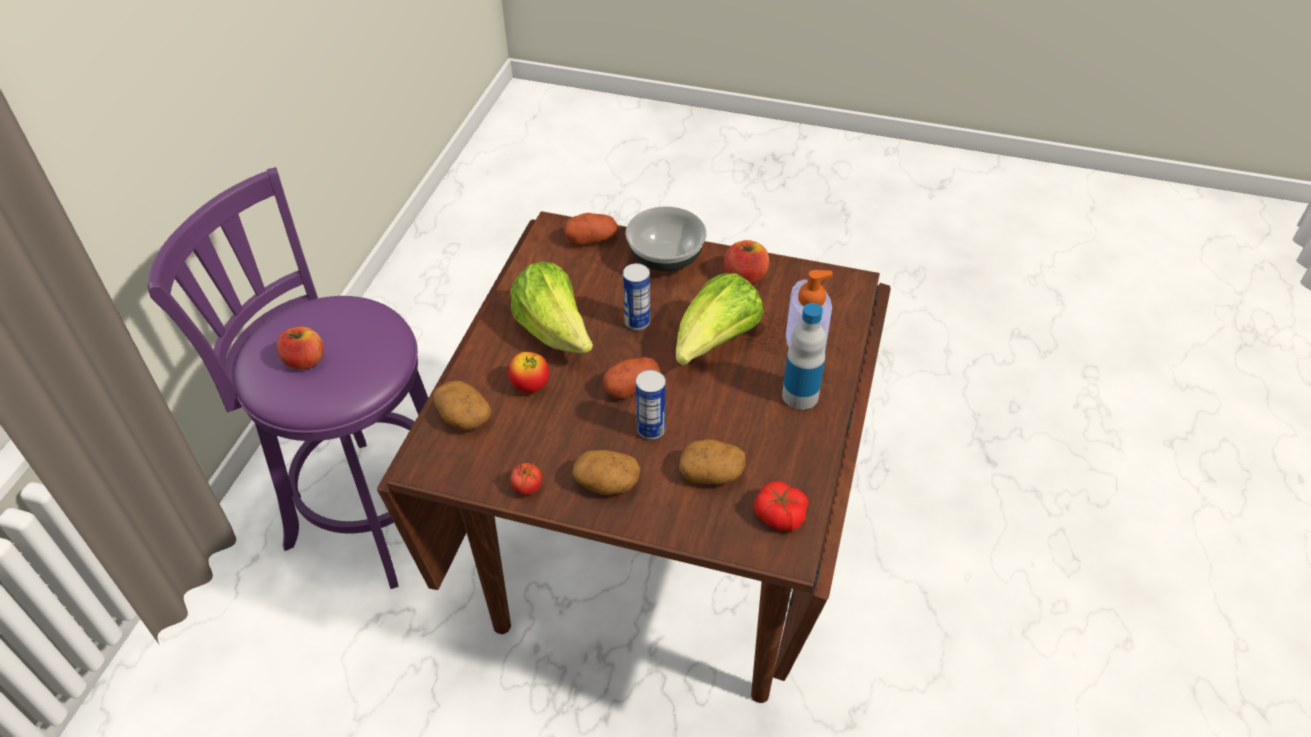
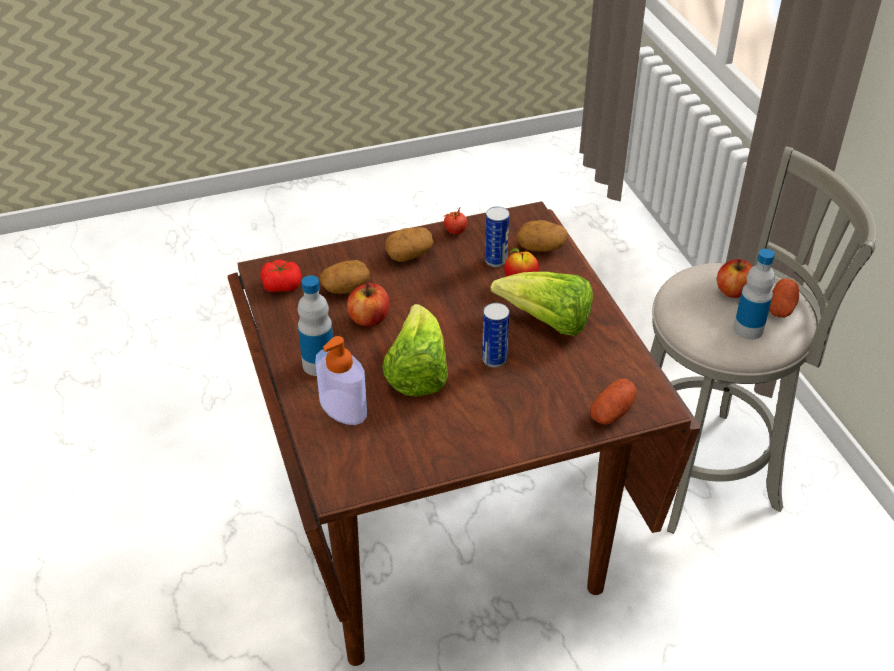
camera: 145 degrees right, 5 degrees down
(349, 321) = (748, 329): none -> bottle
(368, 507) = (708, 468): purple stool -> grey stool
(632, 387) = (450, 313): potato -> potato (781, 308)
(651, 430) = (409, 294): can -> can (495, 260)
(665, 259) = (528, 426): bowl -> none
(745, 276) = (442, 445): apple -> apple (369, 318)

